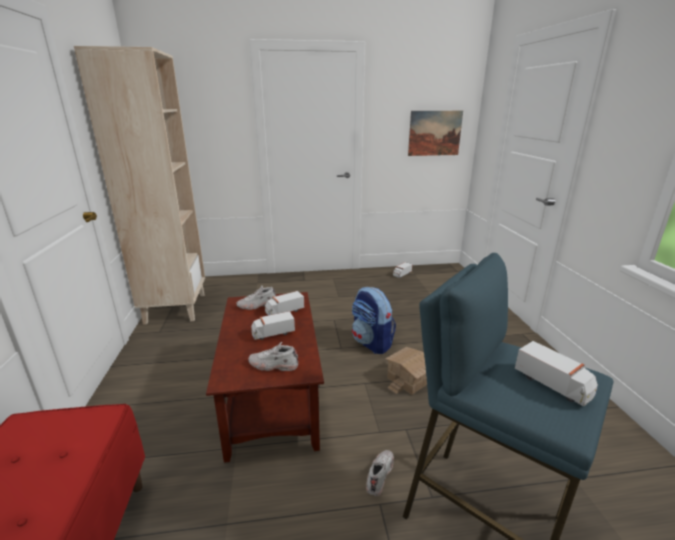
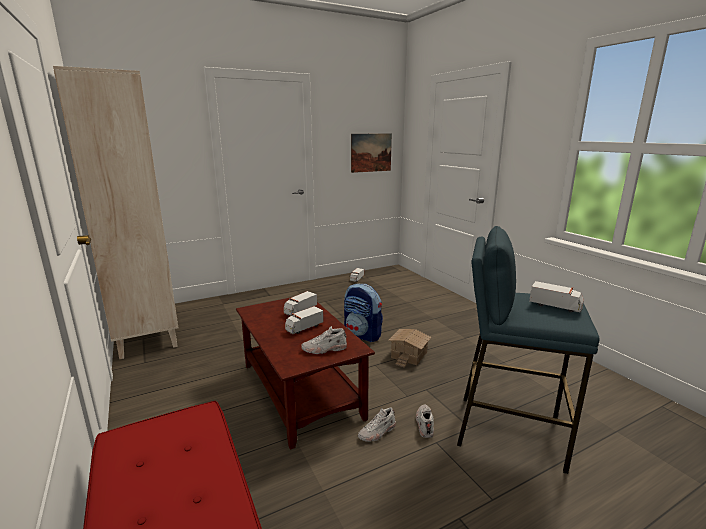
camera: 20 degrees left, 5 degrees down
(257, 305) = (271, 310): white shoe -> white shoe (377, 432)

